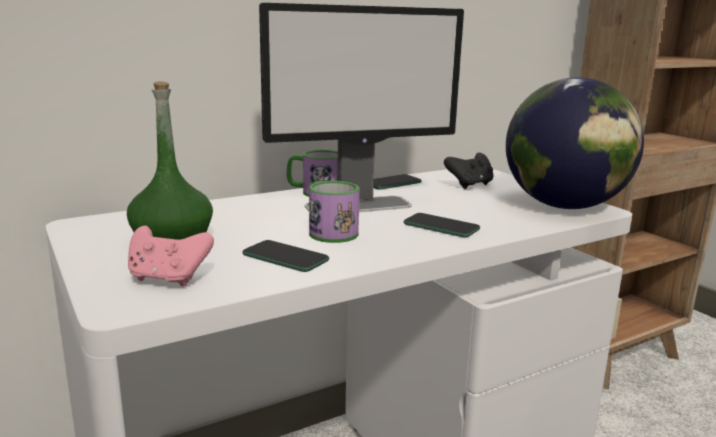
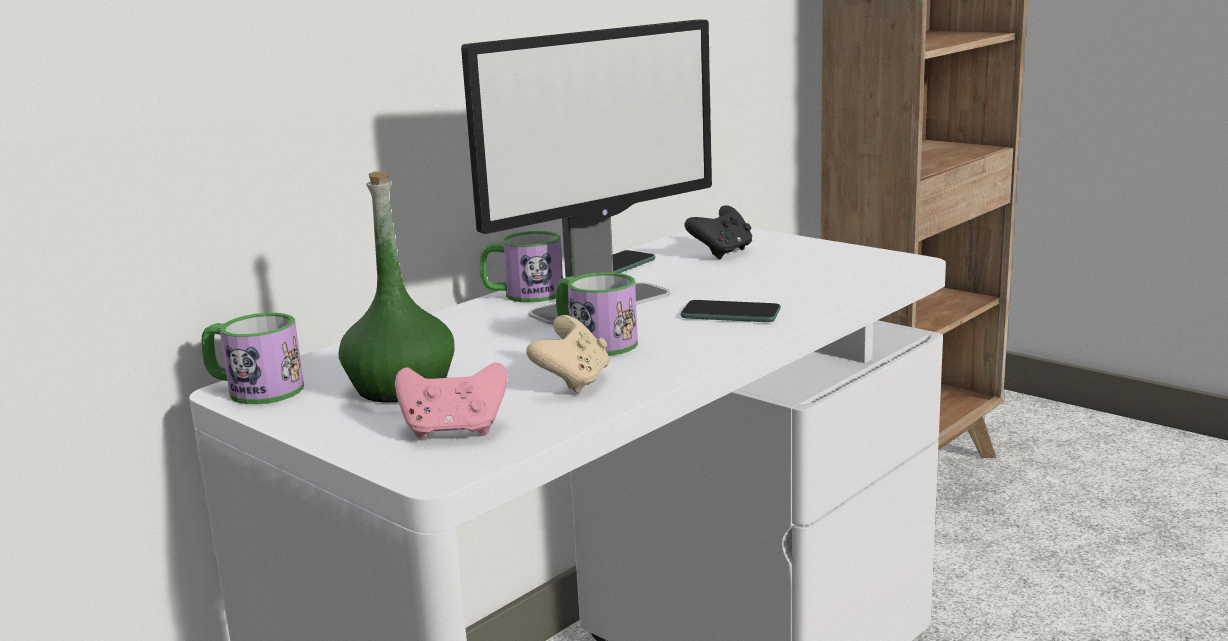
camera: 15 degrees left, 0 degrees up
(87, 226) = (254, 389): none -> mug
(285, 257) = (573, 382): phone -> beige game controller
(565, 206) = (861, 264): globe -> none

